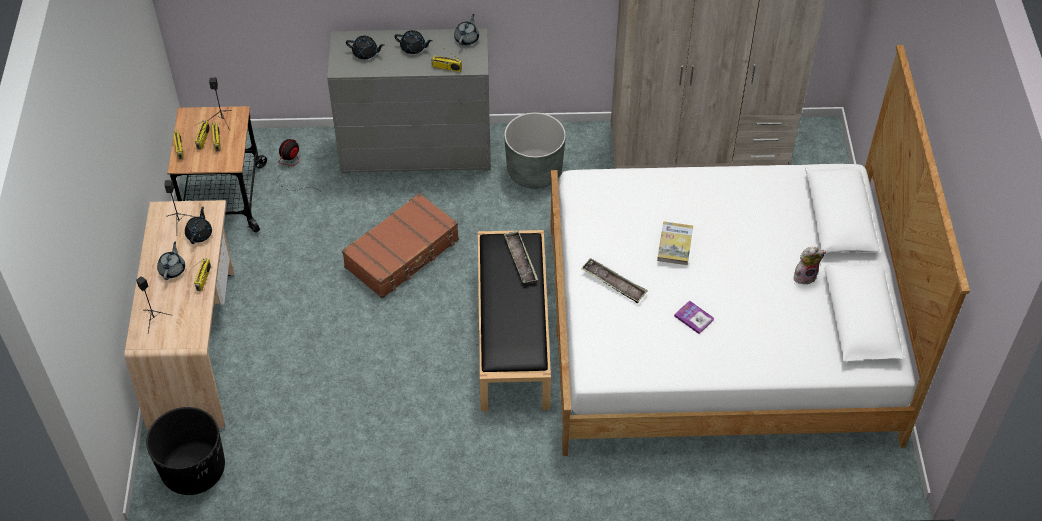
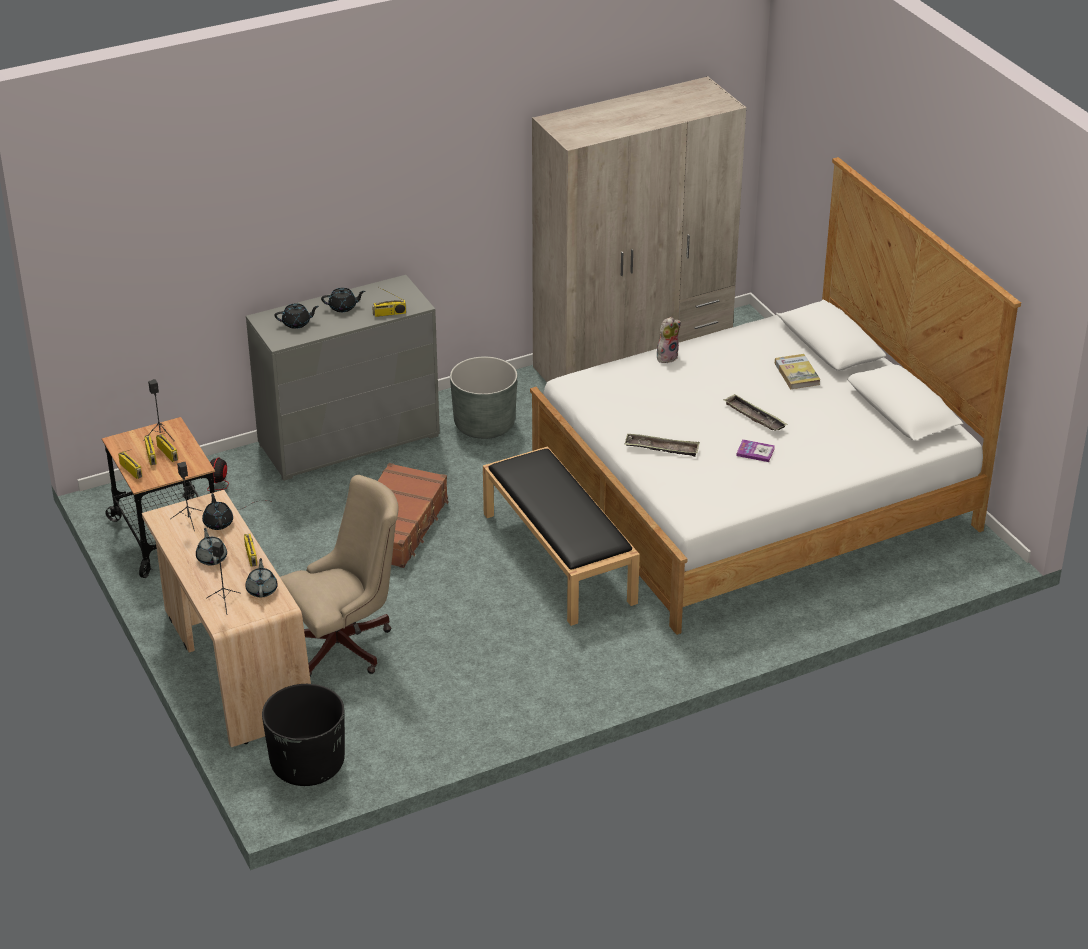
camera: 25 degrees left, 15 degrees down
(292, 360) = (345, 644): none -> beige office chair
(467, 38) = (392, 287): grey teapot -> grey teapot (262, 589)
(520, 259) = (545, 472): tray -> tray (754, 417)
(675, 245) = (698, 403): book -> book (797, 374)
(805, 276) = (832, 394): plush toy -> plush toy (667, 356)

